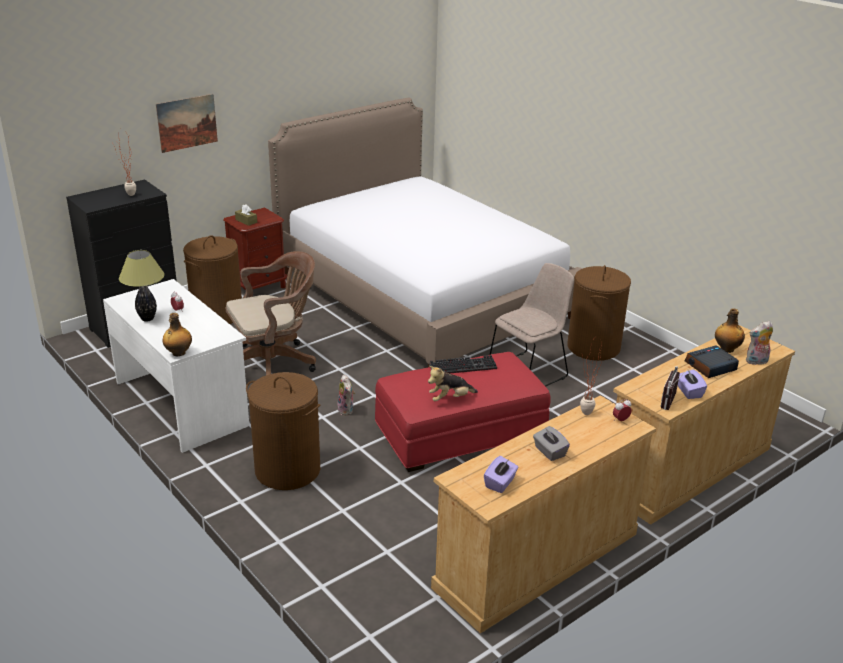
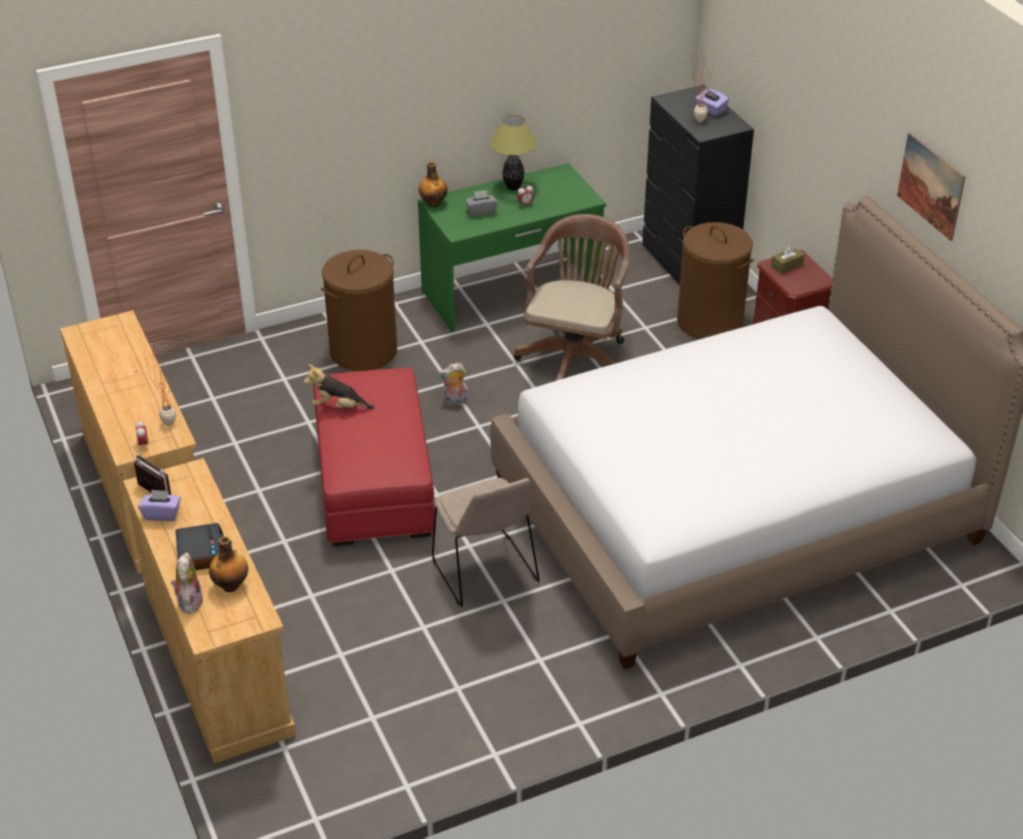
camera: 105 degrees right, 10 degrees up
(182, 403) = (511, 292): white desk -> green desk
(187, 123) = (804, 106): picture -> picture (931, 186)
(274, 363) = (575, 357): brown office chair -> brown office chair turned 150 degrees counterclockwise
(450, 398) = (338, 407): plush toy -> plush toy turned 75 degrees counterclockwise
(463, 366) = (401, 429): keyboard -> none
(500, 483) = (100, 344): purple tissue box -> purple tissue box (711, 110)
(549, 452) = (124, 383): grey tissue box -> grey tissue box (481, 212)
(593, 347) = (531, 662): brown laundry basket -> none

